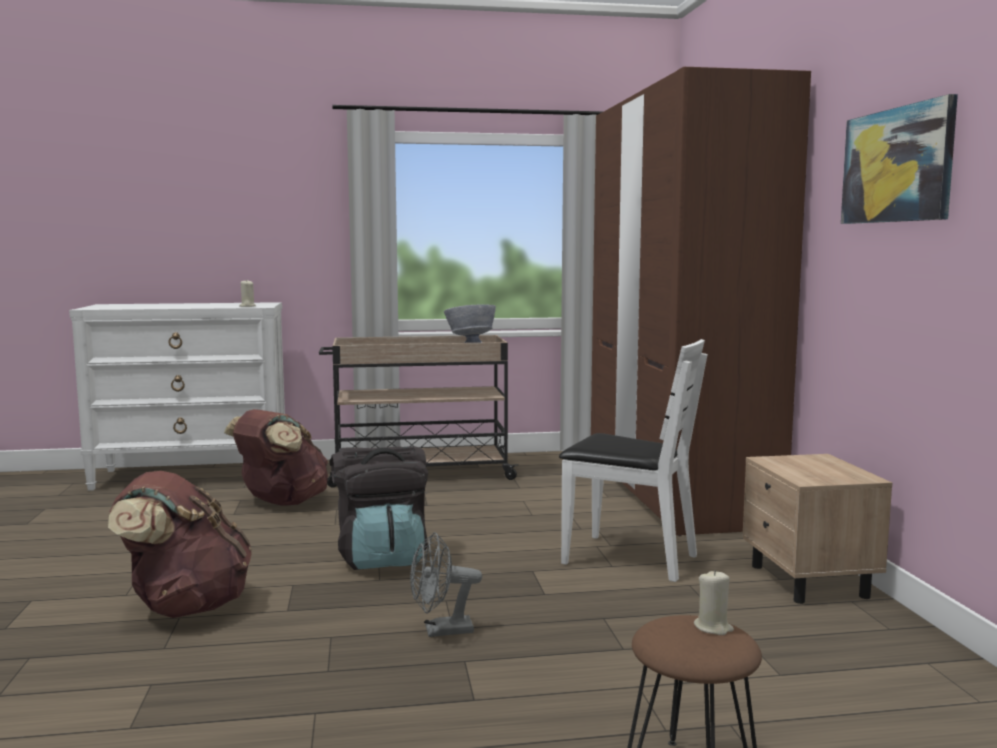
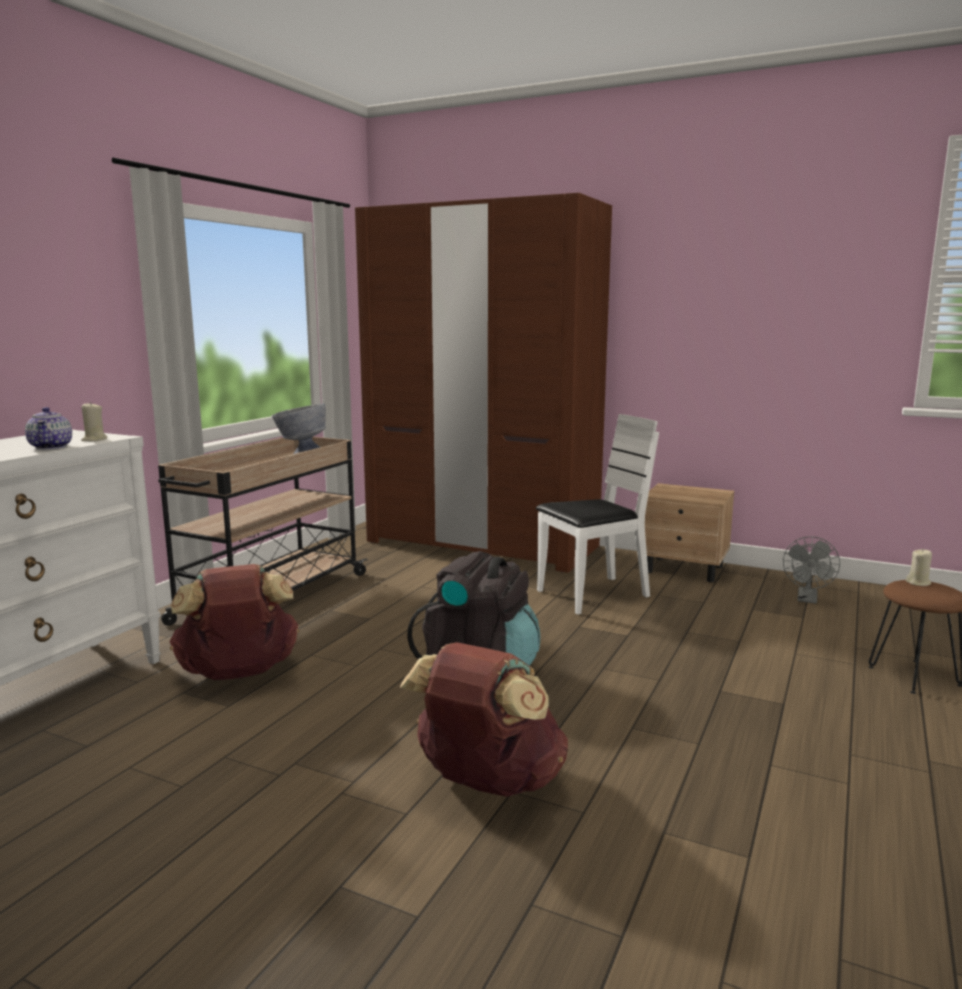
camera: 55 degrees left, 5 degrees up
(213, 306) = (51, 447): none -> teapot
(441, 631) = (661, 685): grey fan -> grey fan (807, 599)
(897, 165) = (719, 285): picture -> none

